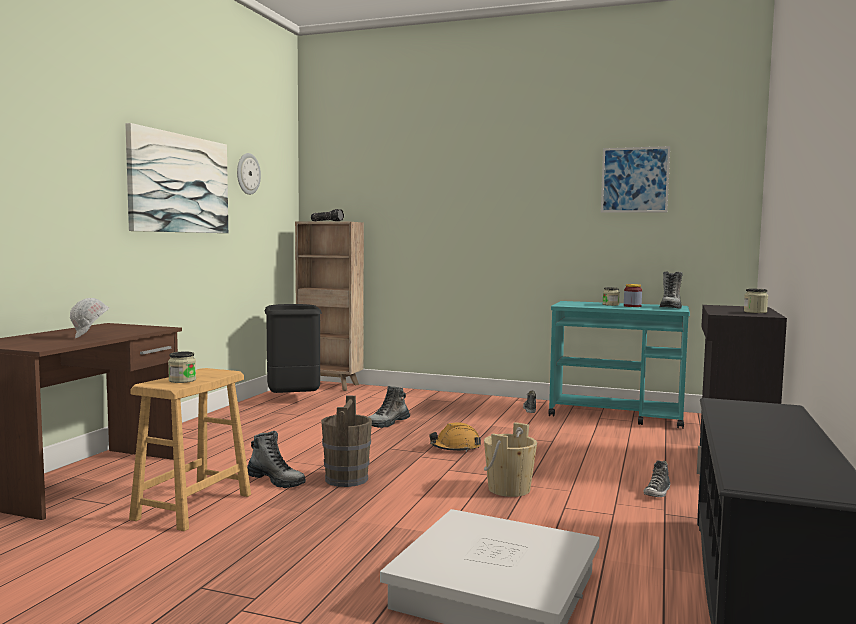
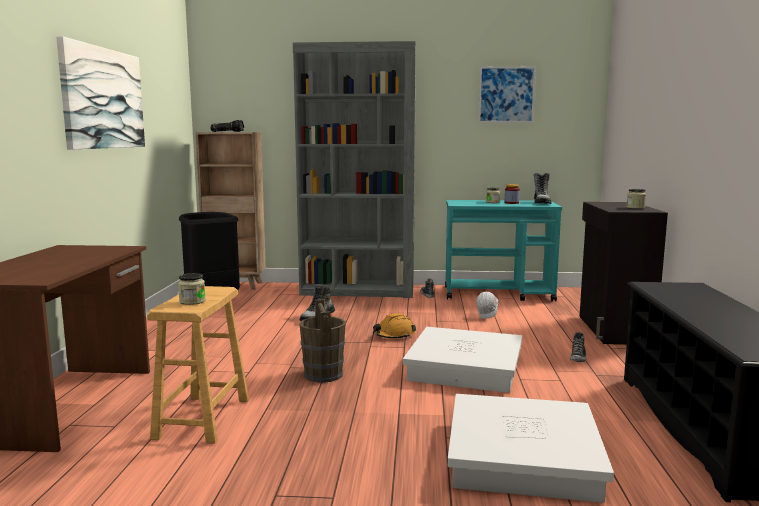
camera: 15 degrees left, 5 degrees up
(91, 337) = (73, 264): white hard hat -> white hard hat (487, 316)
(247, 174) = (154, 86): wall clock -> none
(276, 481) = (261, 384): boot -> none
(455, 399) = (358, 290): none -> grey bookcase
(509, 489) = (465, 368): beige bucket -> white storage box

